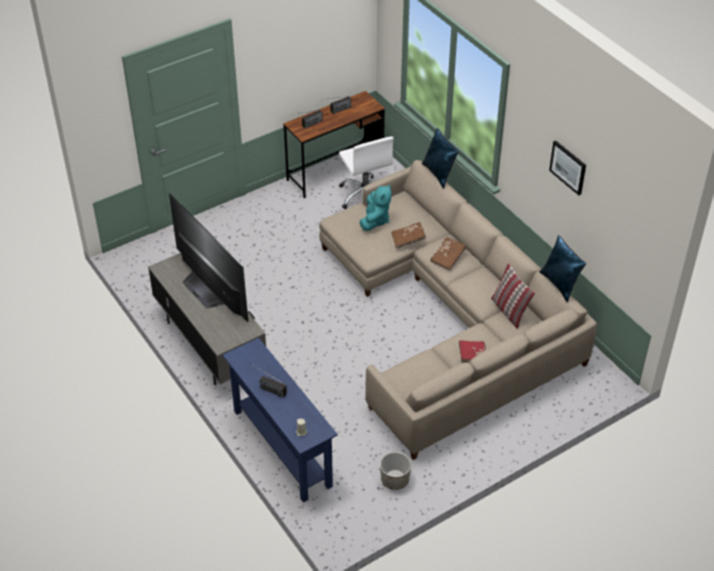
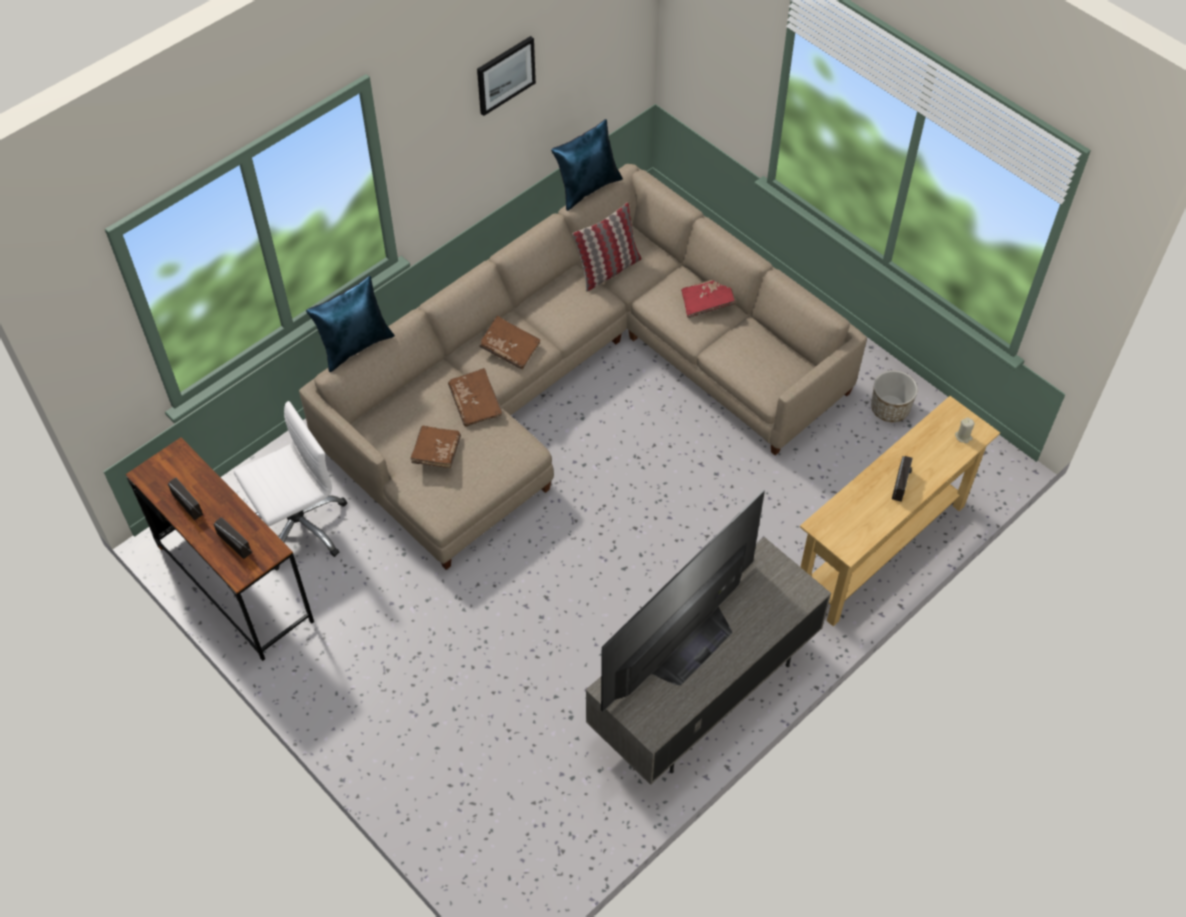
camera: 100 degrees left, 10 degrees up
(281, 448) = (881, 549): blue console table -> beige console table
(375, 220) = (436, 453): turquoise plush toy -> brown book

